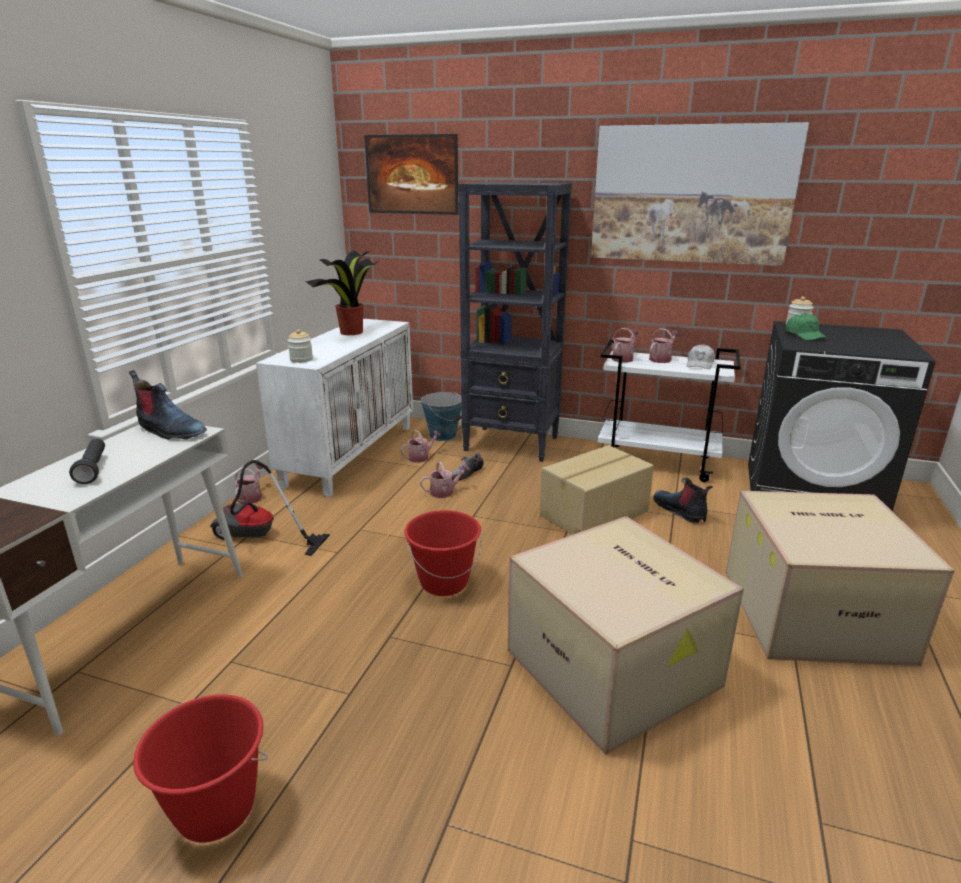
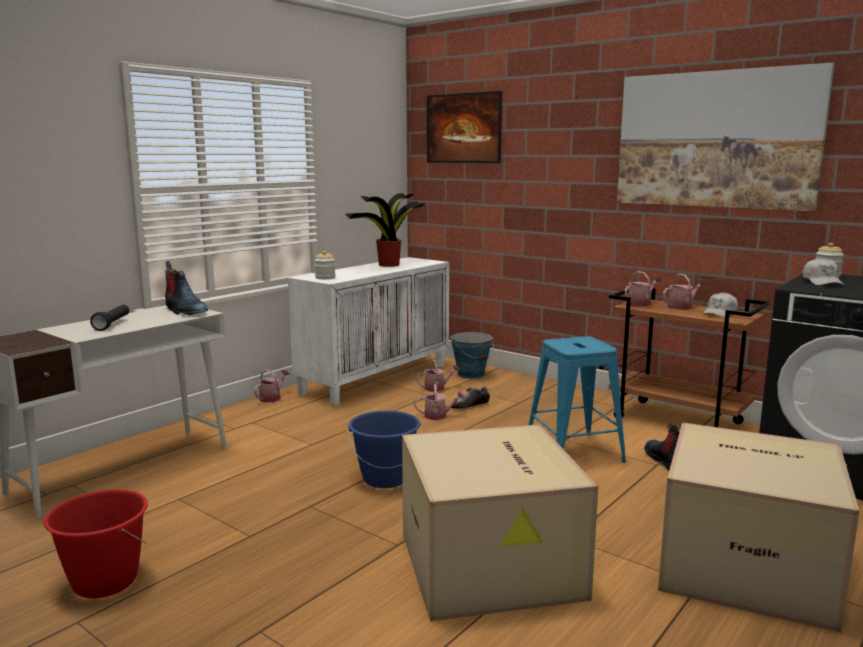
camera: 20 degrees right, 10 degrees down
(258, 538) = (257, 425): vacuum cleaner -> none
(444, 582) = (385, 478): red bucket -> blue bucket
(512, 444) = (533, 388): black bookcase -> none
(595, 513) = (573, 451): cardboard box -> blue stool
(658, 462) = (679, 421): white cart -> brown cart
(805, 335) = (822, 282): green cap -> white cap

